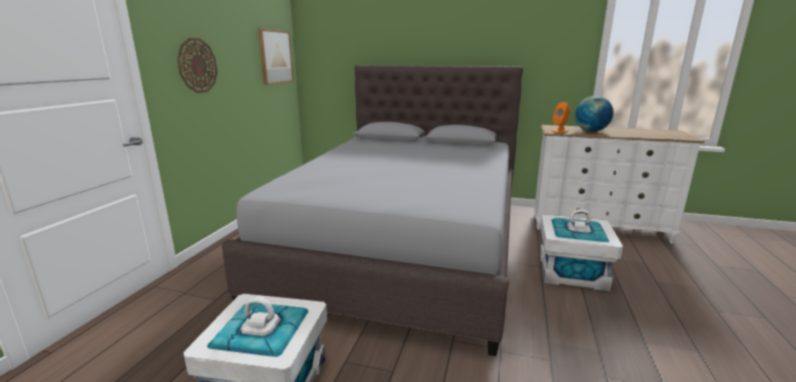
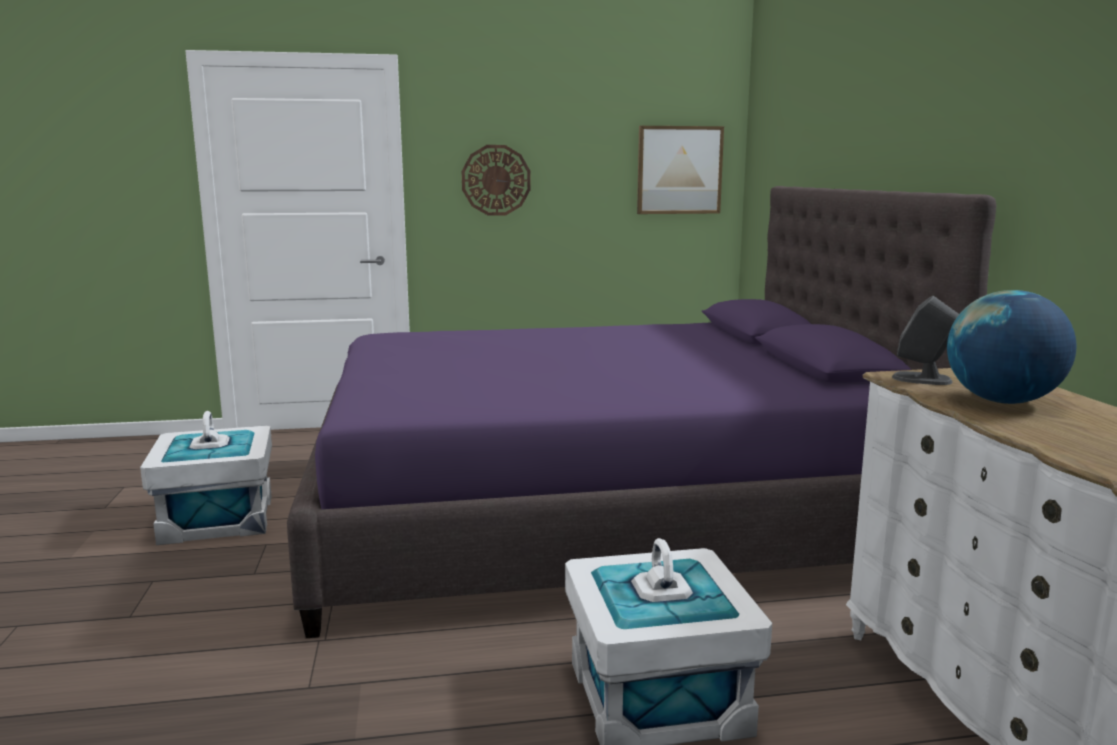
camera: 65 degrees right, 5 degrees down
(405, 244) = (600, 517): grey bed -> purple bed
(560, 131) = (923, 379): orange speaker -> grey speaker

